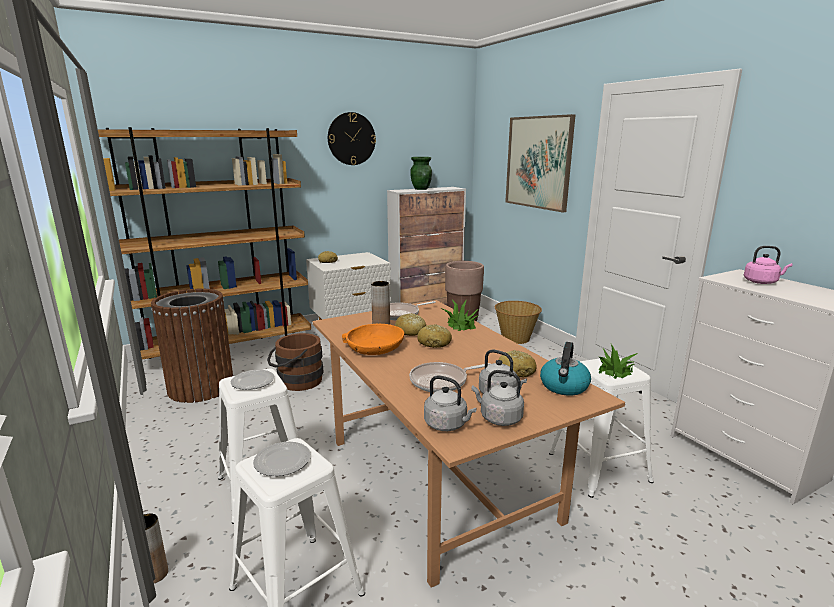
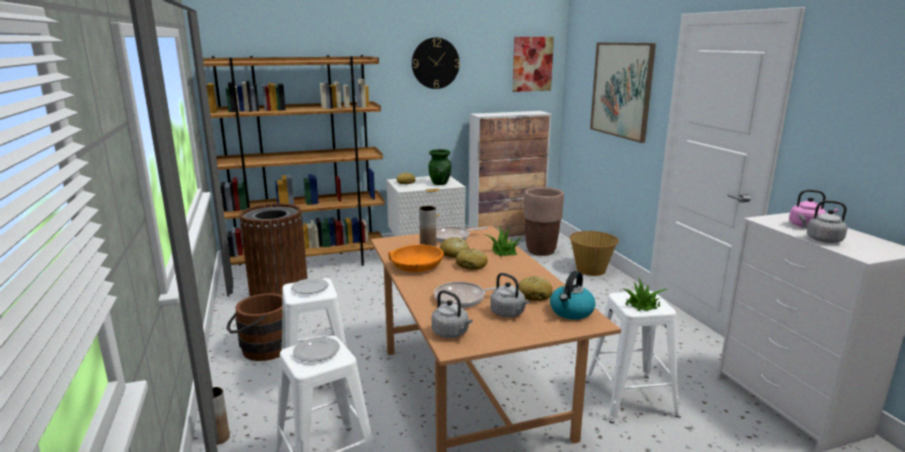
camera: 10 degrees right, 0 degrees up
(296, 382) = (364, 296): brown bucket -> brown bucket (261, 349)
(421, 189) = (504, 113): green vase -> green vase (440, 183)
(444, 141) = (532, 64): none -> picture
(498, 418) = (498, 332): grey kettle -> grey kettle (821, 239)

